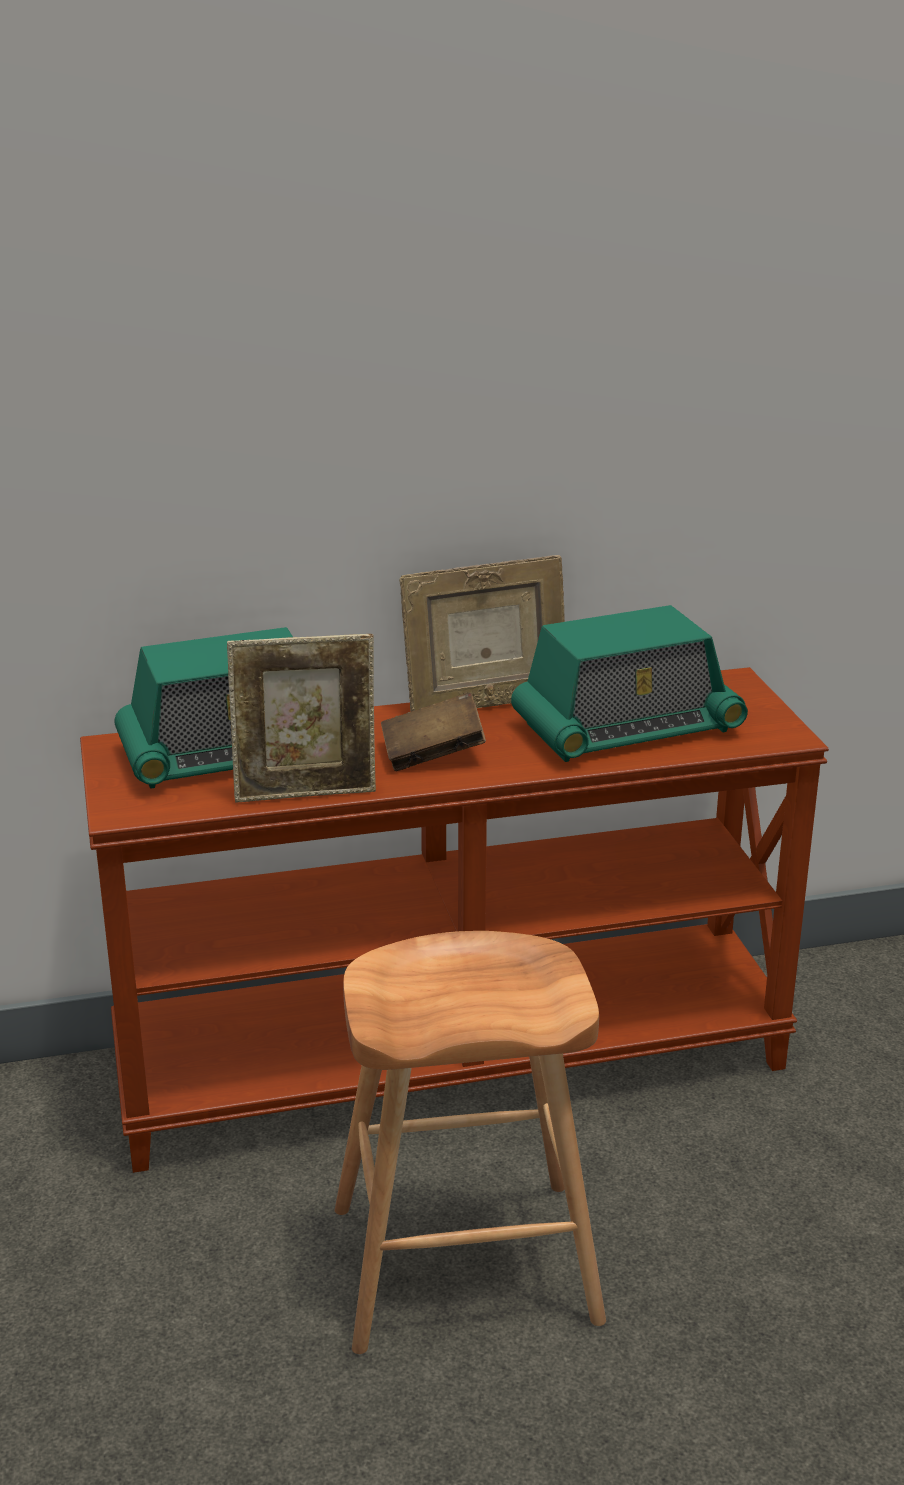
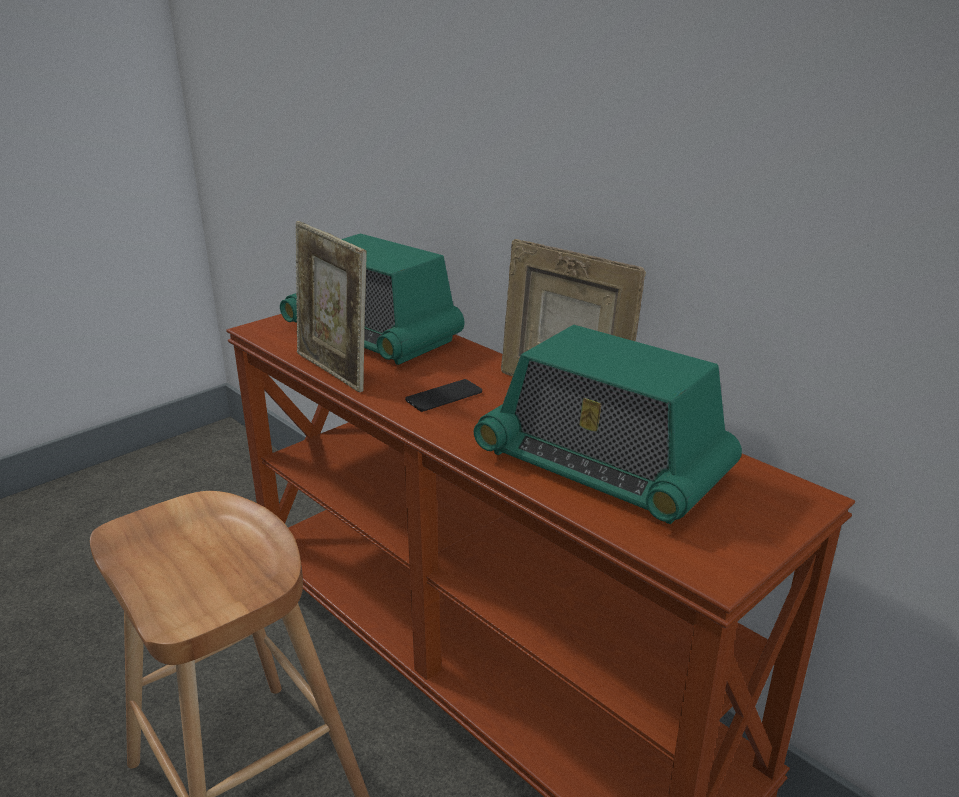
camera: 60 degrees right, 0 degrees up
(432, 755) = (444, 396): brown book -> phone

